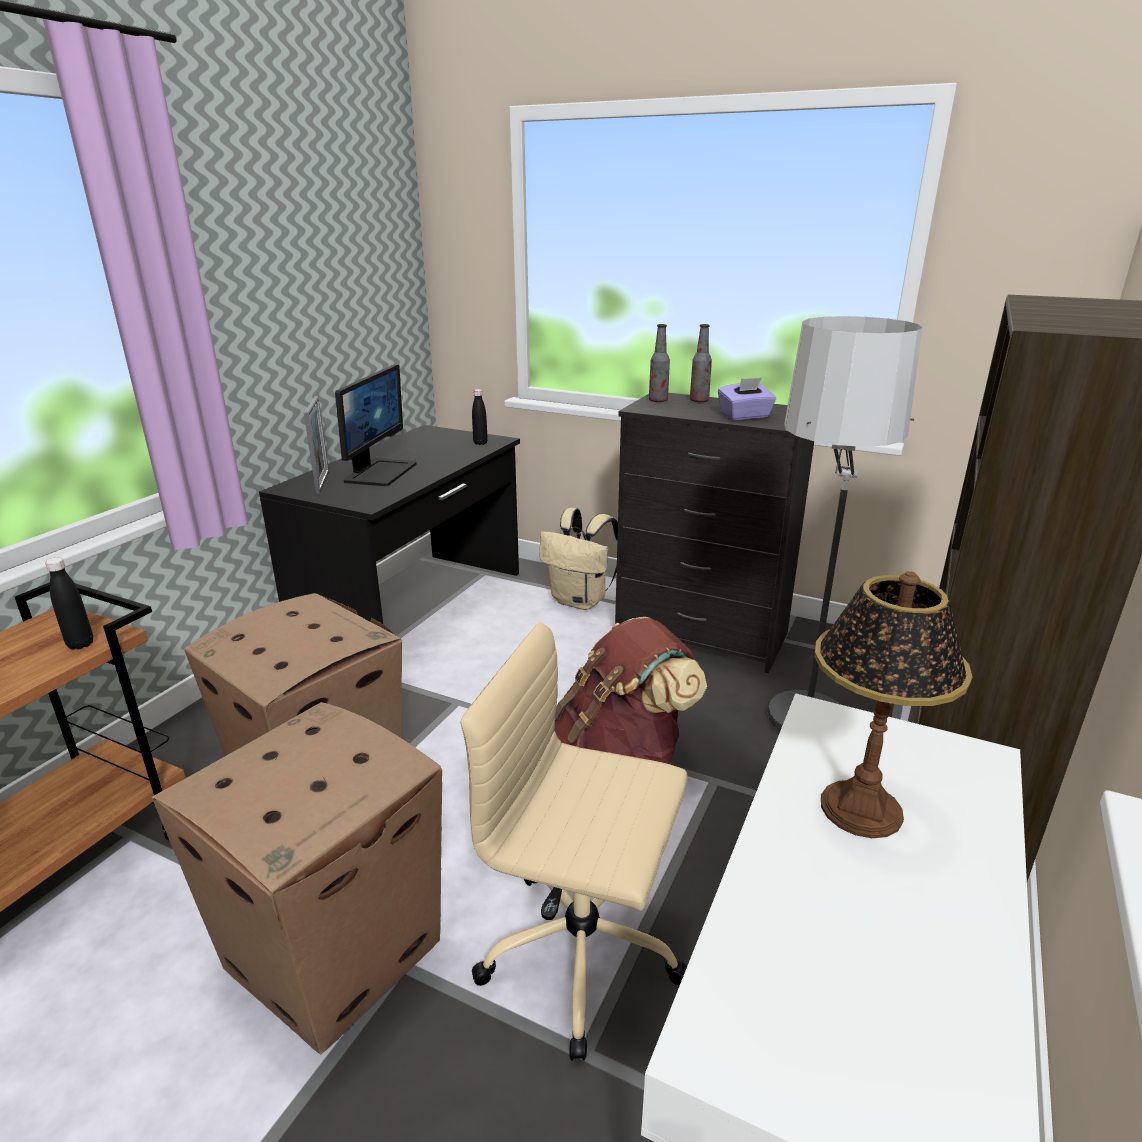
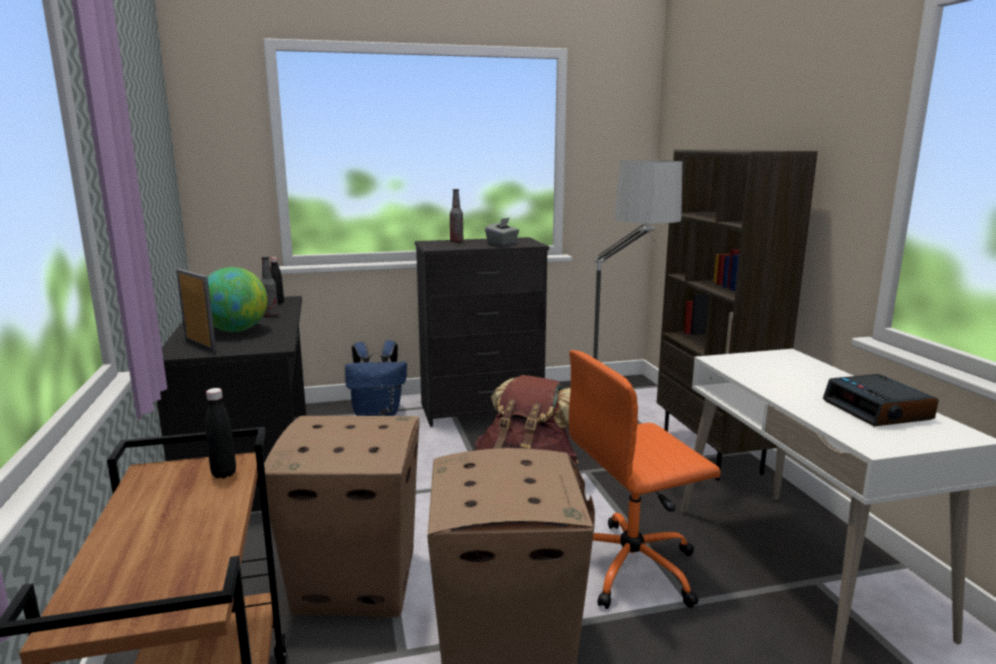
camera: 40 degrees left, 10 degrees down
(379, 472) = (236, 330): monitor -> globe
(581, 601) = (378, 415): beige backpack -> blue backpack
(585, 951) = (633, 567): beige office chair -> orange office chair
(658, 400) = (432, 244): bottle -> bottle (270, 315)
(745, 416) = (502, 244): purple tissue box -> grey tissue box
(860, 809) = (786, 379): table lamp -> none
(897, 977) = (878, 410): none -> alarm clock

